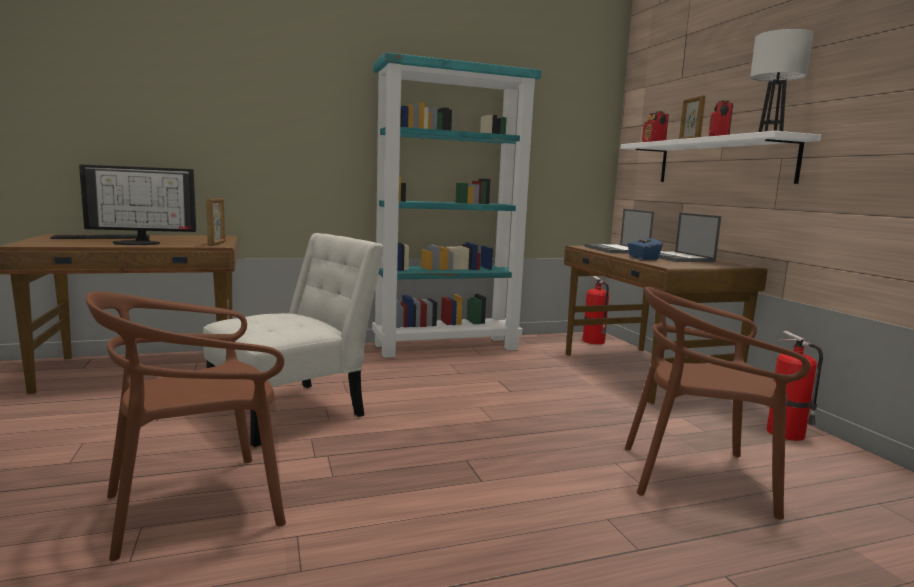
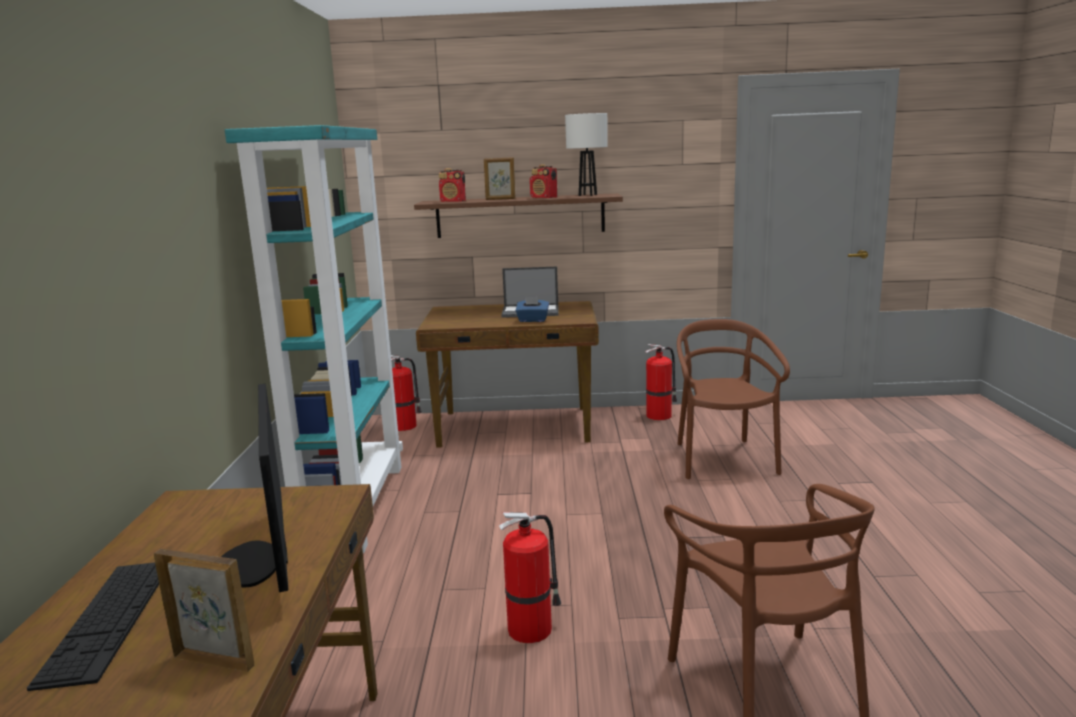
camera: 70 degrees left, 5 degrees up
(138, 243) = (260, 563): monitor -> monitor turned 150 degrees clockwise
(217, 244) = (318, 495): picture frame -> picture frame (214, 660)
(294, 411) = (532, 628): white chair -> fire extinguisher
(616, 250) = (467, 319): laptop -> none
(696, 477) = (722, 459): brown chair -> brown chair turned 150 degrees clockwise
(722, 162) = (520, 216): white shelf -> brown shelf

